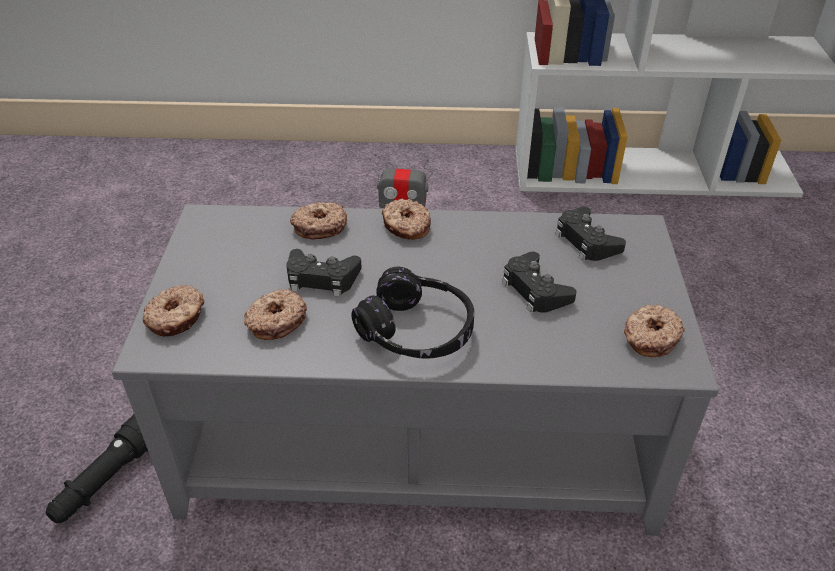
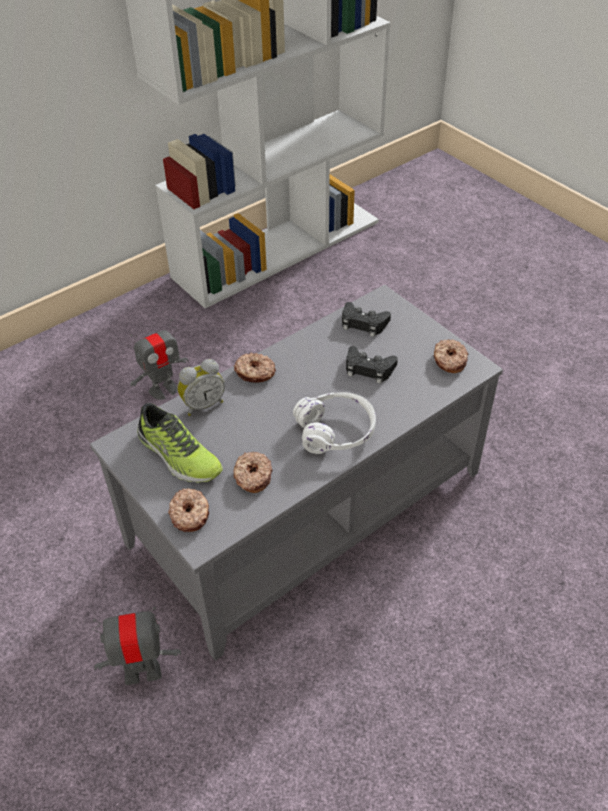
camera: 40 degrees left, 5 degrees up
(109, 478) = (142, 672): black flashlight -> toy robot
(238, 258) = (178, 455): none -> shoe
(319, 226) = (202, 404): donut -> alarm clock
(322, 278) = (246, 435): black game controller -> none
(416, 331) = (335, 431): black headphones -> white headphones

